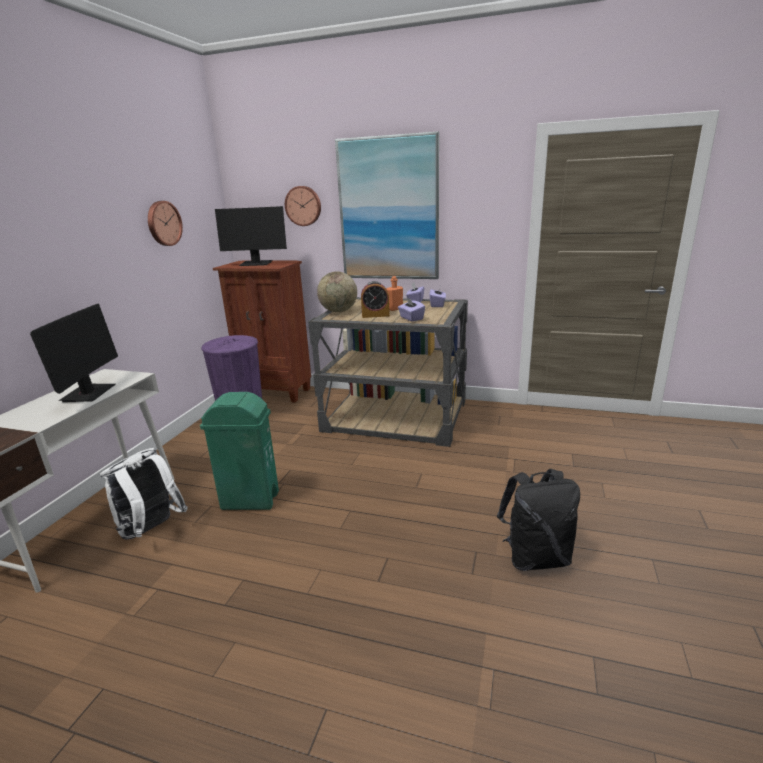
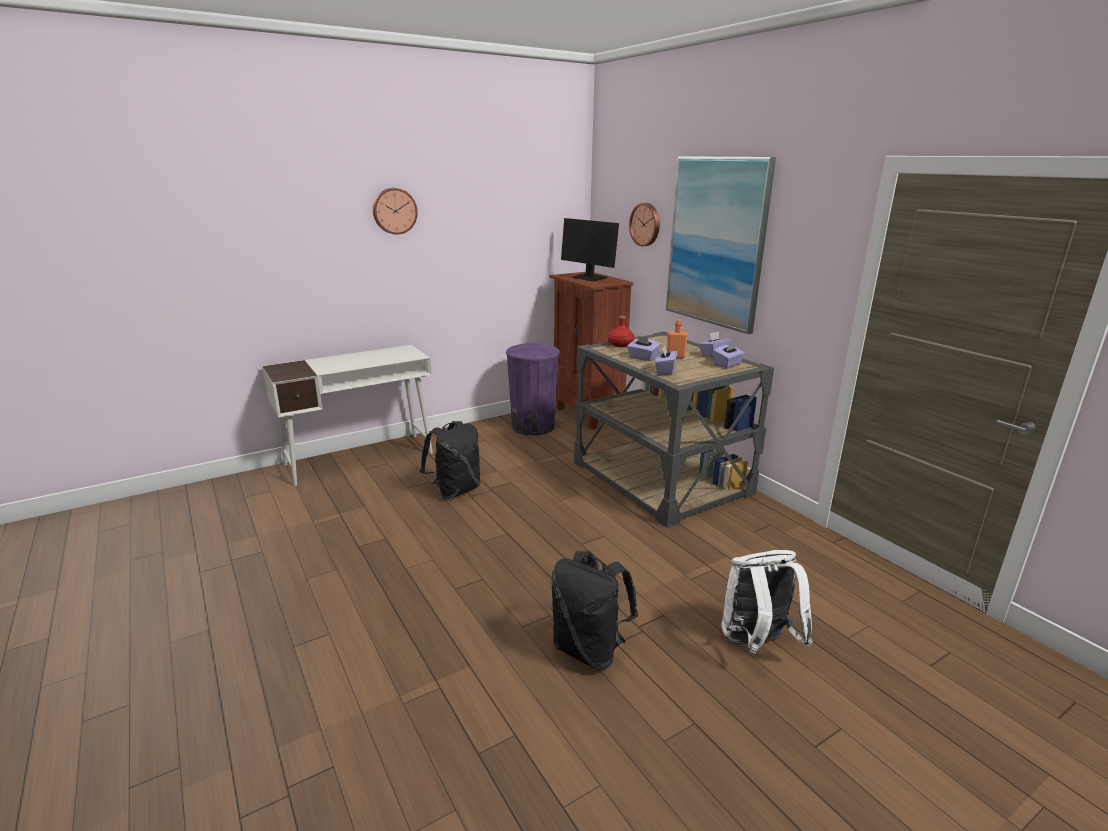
camera: 40 degrees right, 0 degrees up
(89, 393) = (375, 359): monitor -> none
(151, 530) = (380, 480): white backpack -> white backpack (756, 643)
(163, 223) = (504, 228): wall clock -> wall clock (394, 211)
(249, 500) = (455, 490): green trash can -> black backpack
(338, 311) = (621, 344): globe -> red bottle
(375, 315) = (643, 357): alarm clock -> purple tissue box

